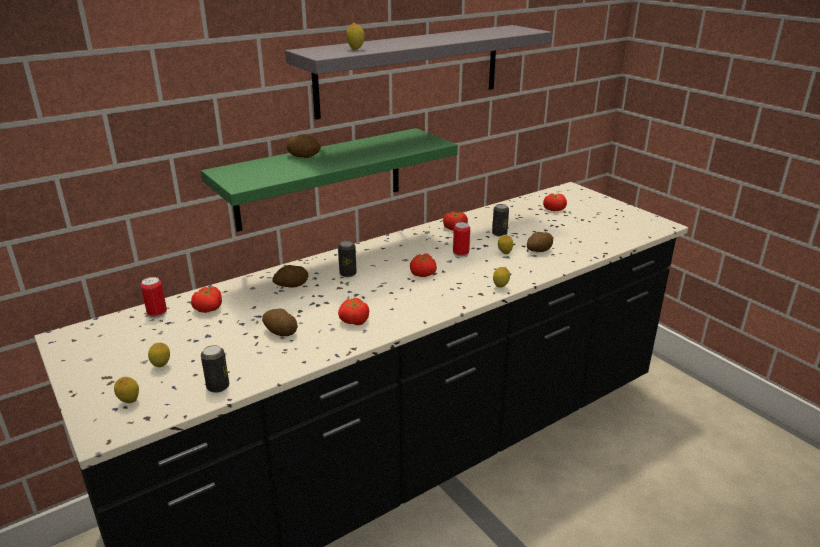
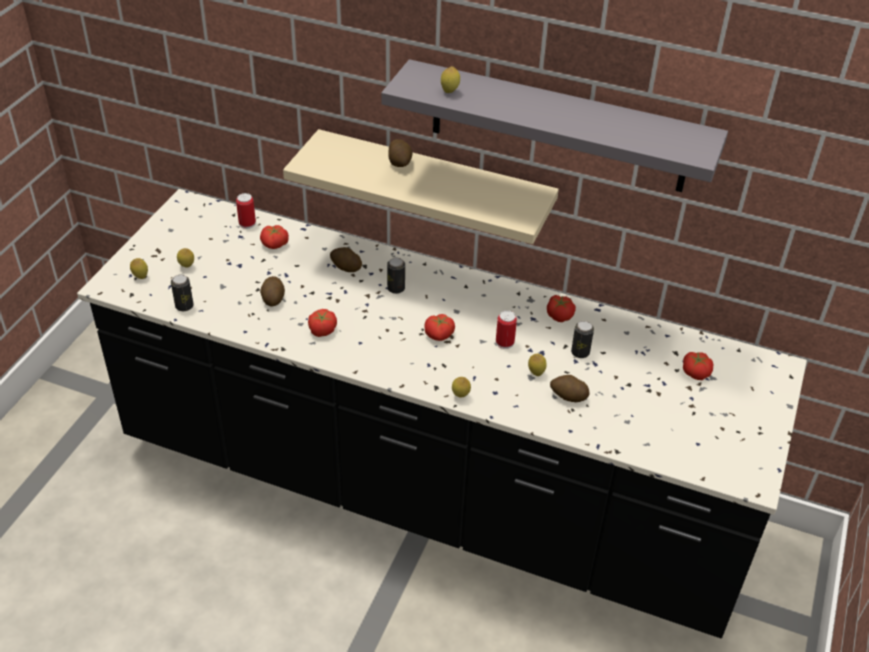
camera: 55 degrees right, 15 degrees up
(320, 179) = (434, 187): green shelf -> beige shelf

